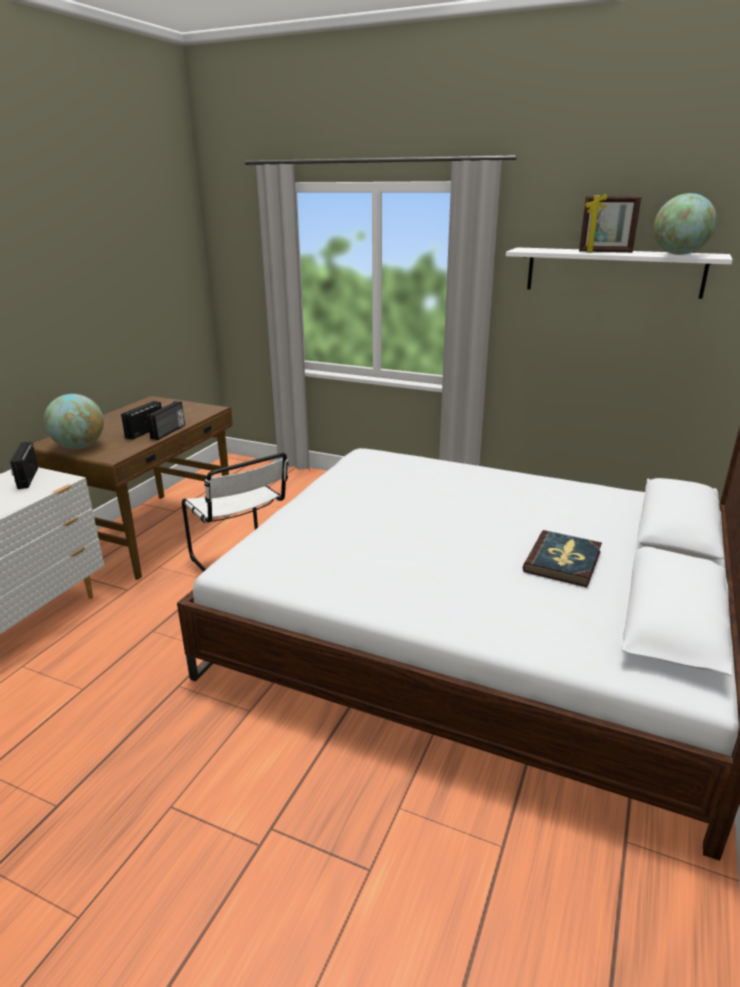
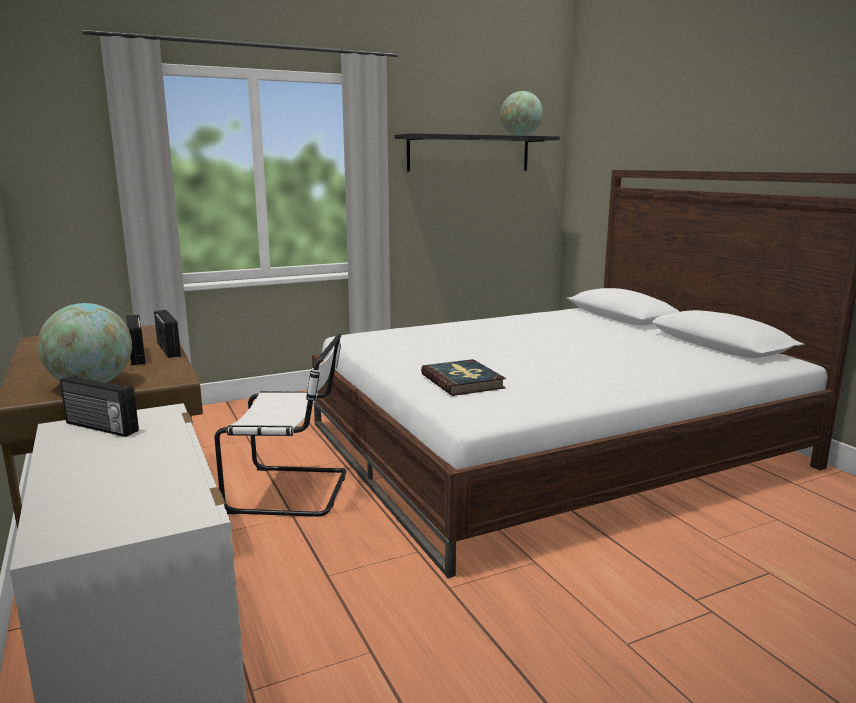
camera: 50 degrees left, 10 degrees down
(563, 561) = (626, 343): book -> book (463, 381)
(605, 252) = (476, 134): picture frame -> none
(613, 272) = (469, 153): white shelf -> black shelf

